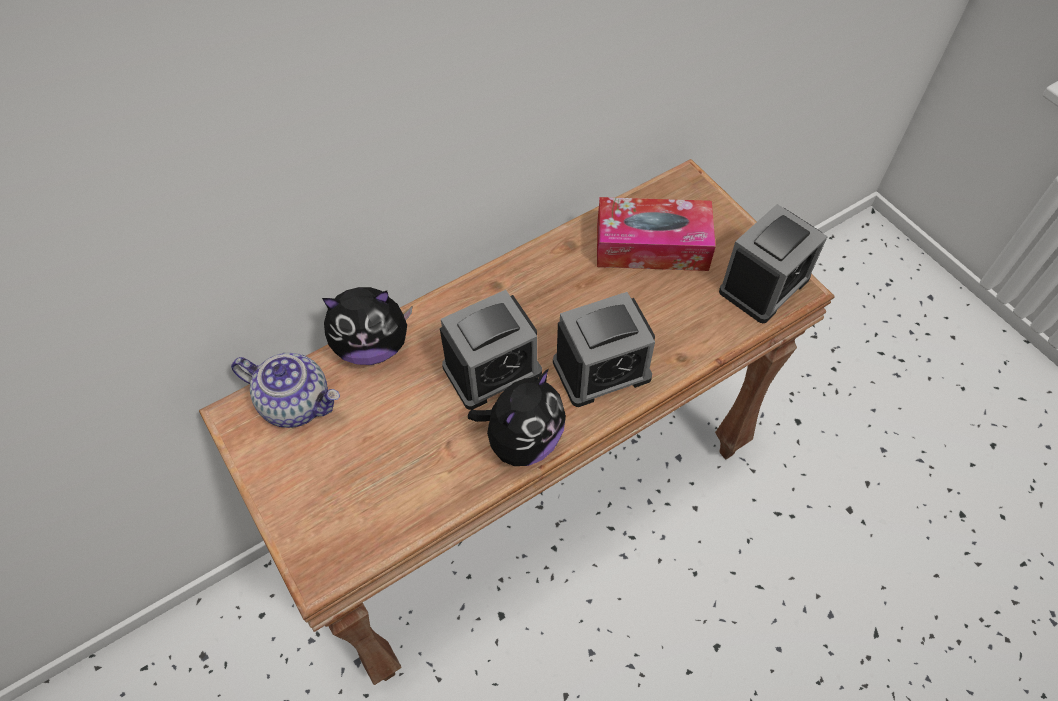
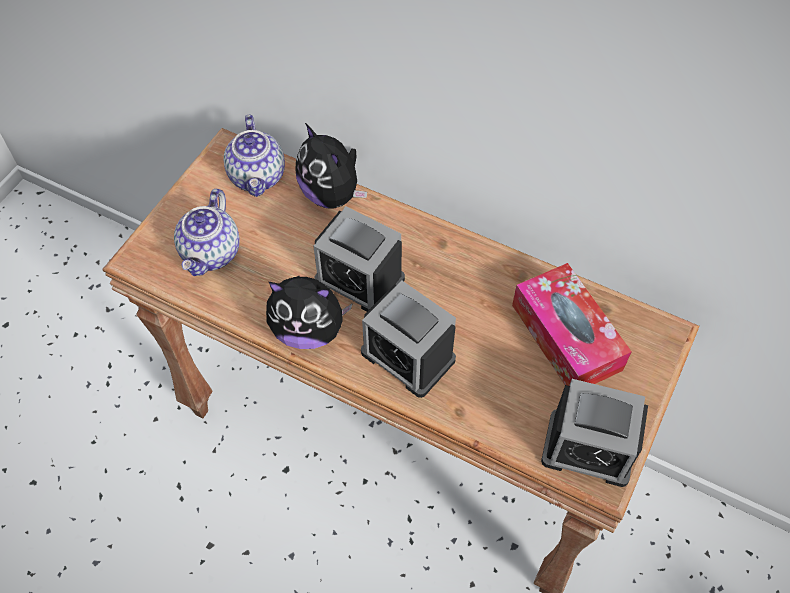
camera: 60 degrees right, 0 degrees up
(366, 490) = (212, 253): none -> teapot

